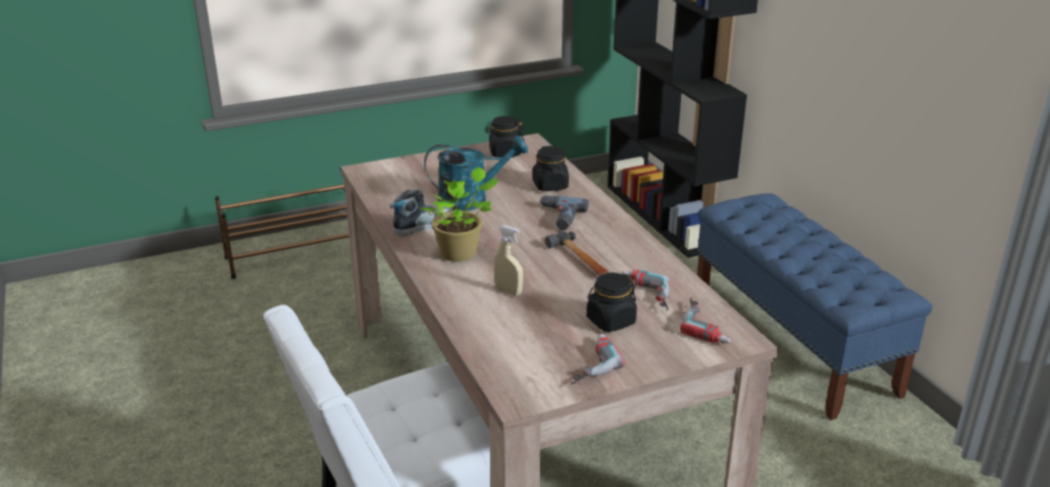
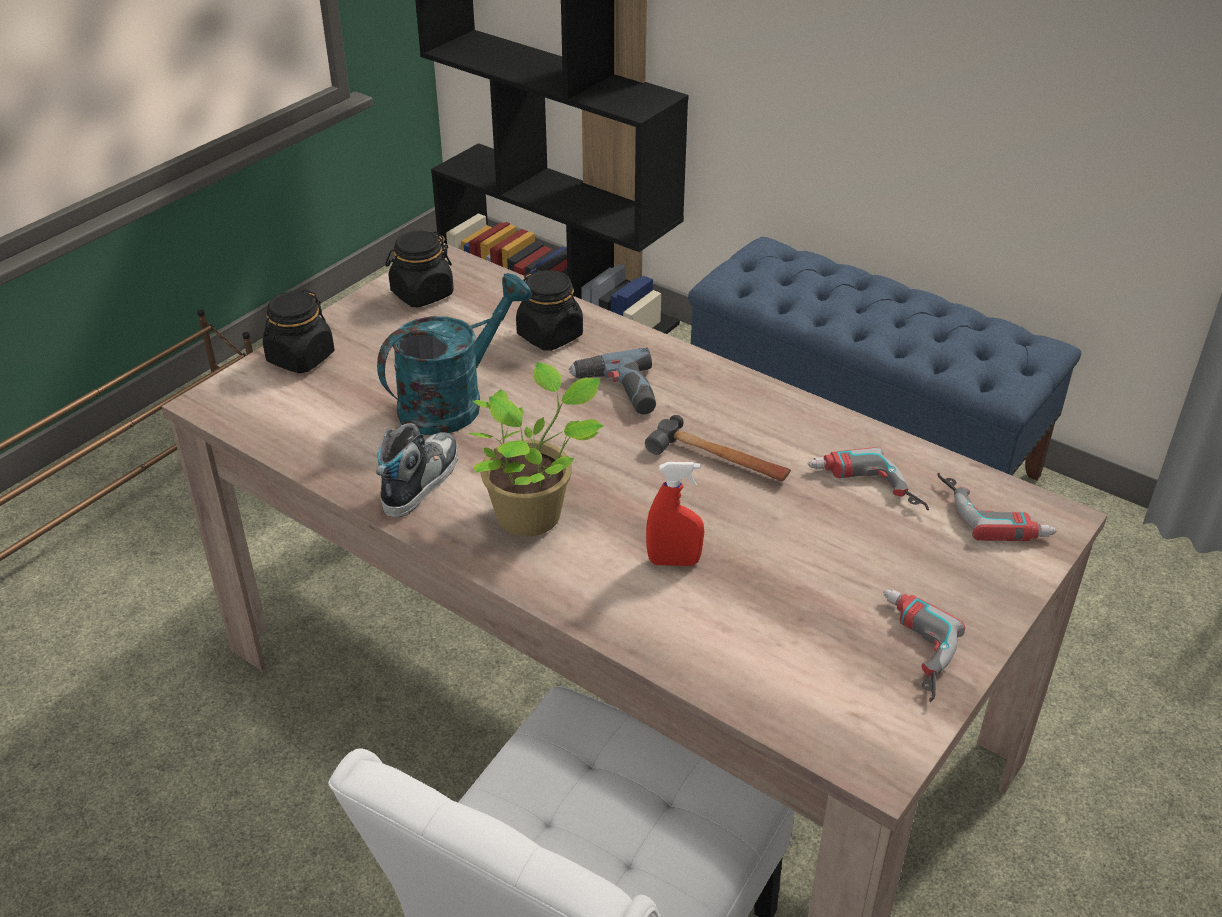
camera: 30 degrees left, 10 degrees up
(508, 292) = (673, 561): beige spray bottle -> red spray bottle
(610, 321) = (865, 557): black jar -> black jar (300, 358)

